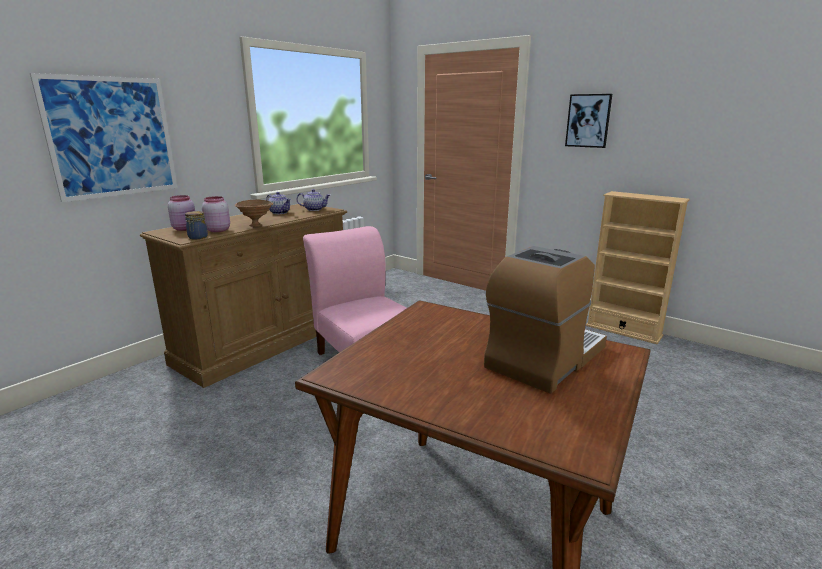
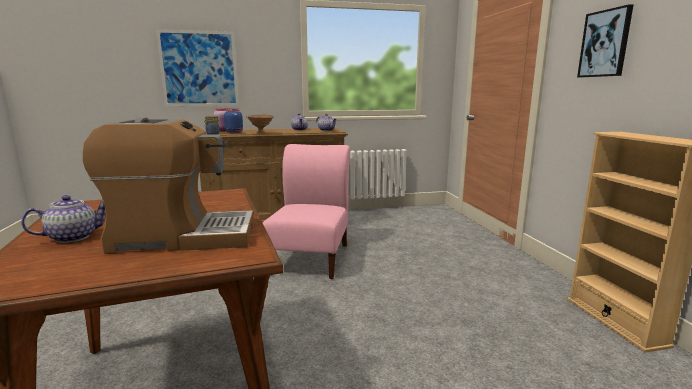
camera: 40 degrees right, 5 degrees down
(217, 230) = (234, 132): pink jar -> blue jar
(472, 396) = (73, 237): none -> teapot

